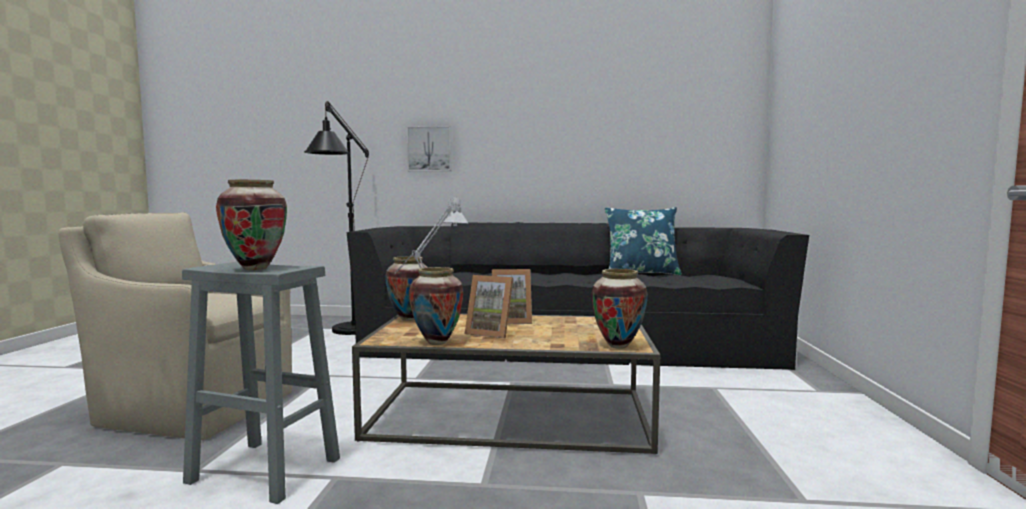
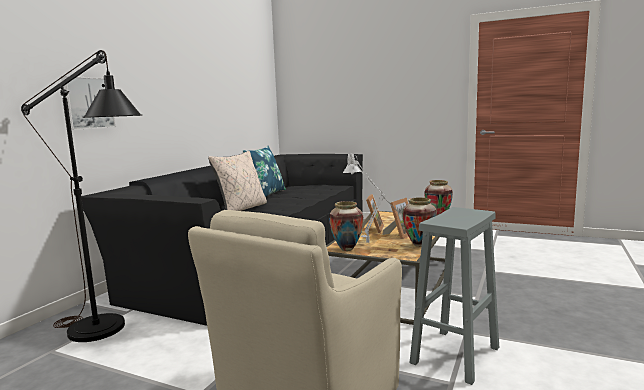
camera: 70 degrees left, 5 degrees up
(255, 268) = (465, 216): vase -> none
(538, 273) = (242, 209): none -> beige pillow

